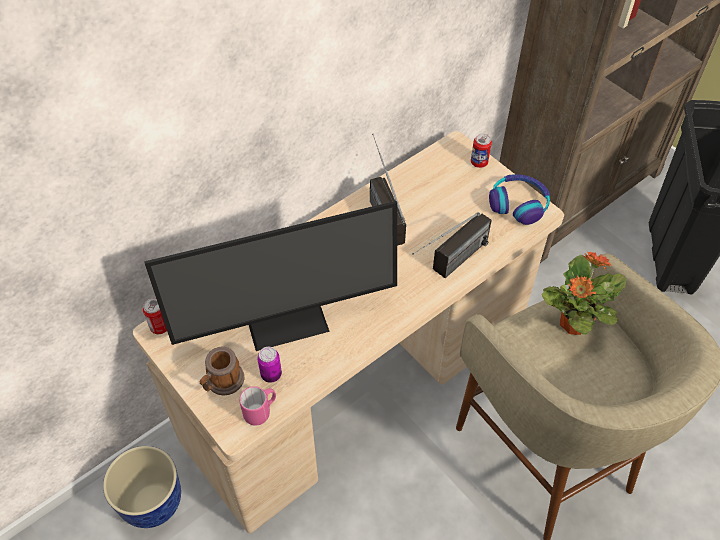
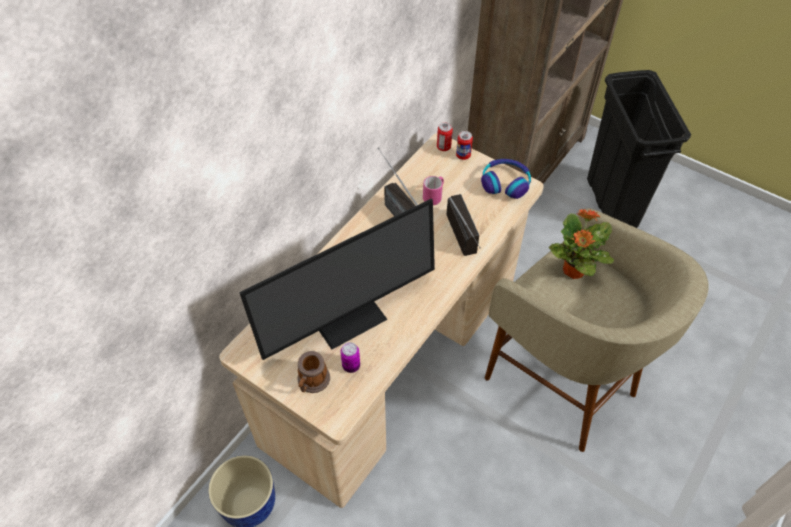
camera: 15 degrees left, 0 degrees up
(160, 327) = (242, 348): can -> can (443, 147)
(261, 411) = (353, 398): pink mug -> pink mug (434, 197)
(450, 266) = (467, 245): radio -> radio turned 45 degrees counterclockwise

